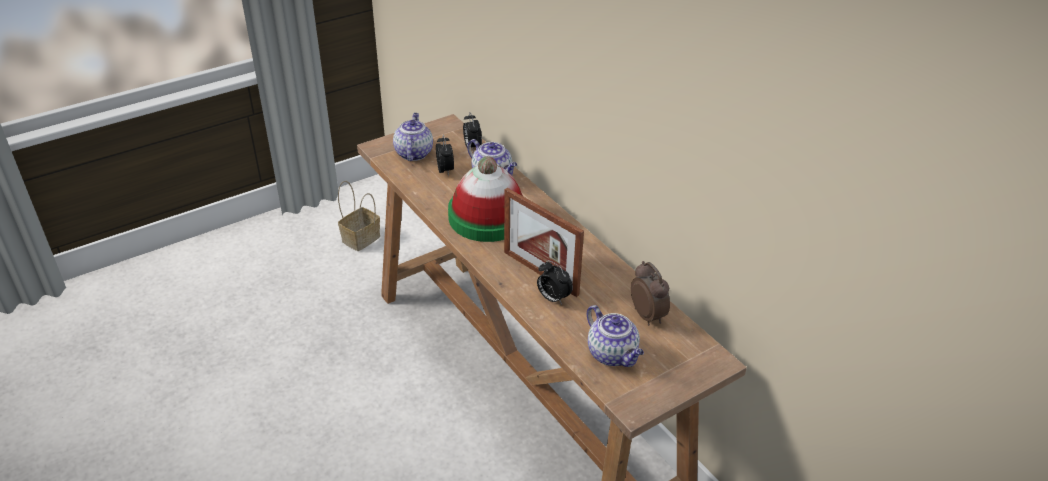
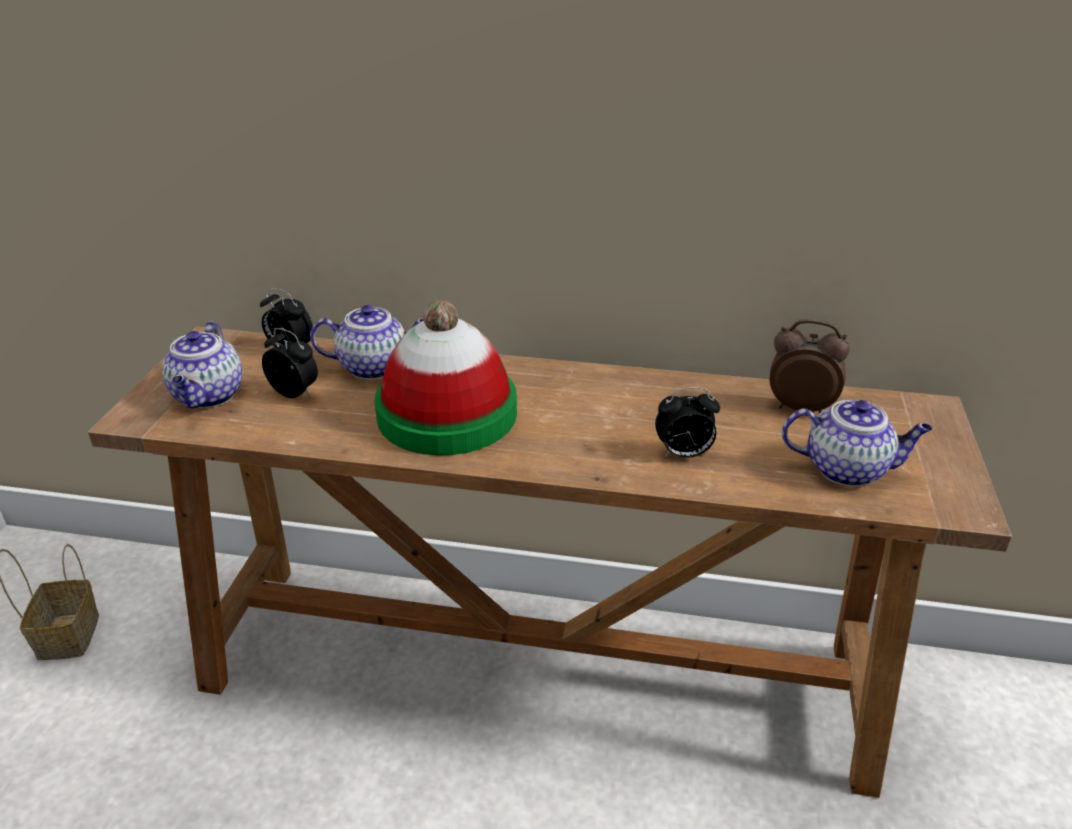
camera: 45 degrees left, 5 degrees down
(413, 153) = (209, 396): teapot -> teapot turned 135 degrees counterclockwise
(540, 273) = (621, 436): picture frame -> none

